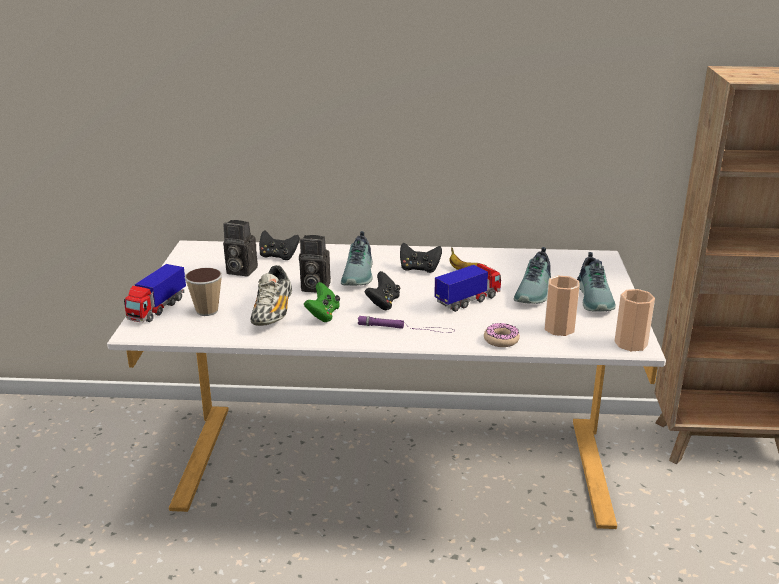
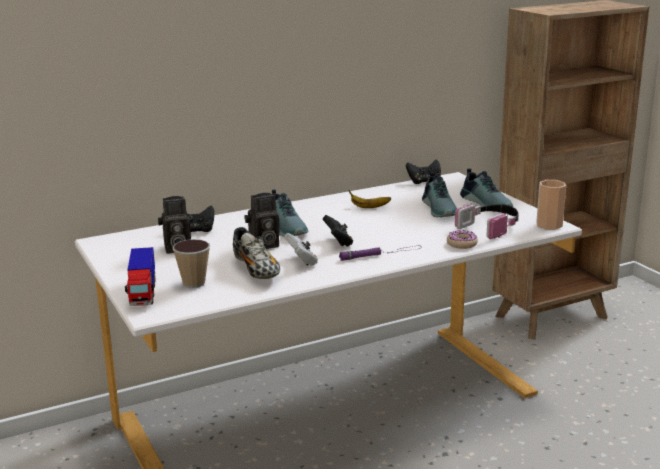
camera: 30 degrees left, 5 degrees down
(323, 315) = (302, 261): green game controller -> white game controller
(419, 269) = (331, 213): black game controller -> black game controller (424, 181)
(468, 301) = (401, 225): toy truck -> none
(559, 328) = (490, 227): cup -> headphones

